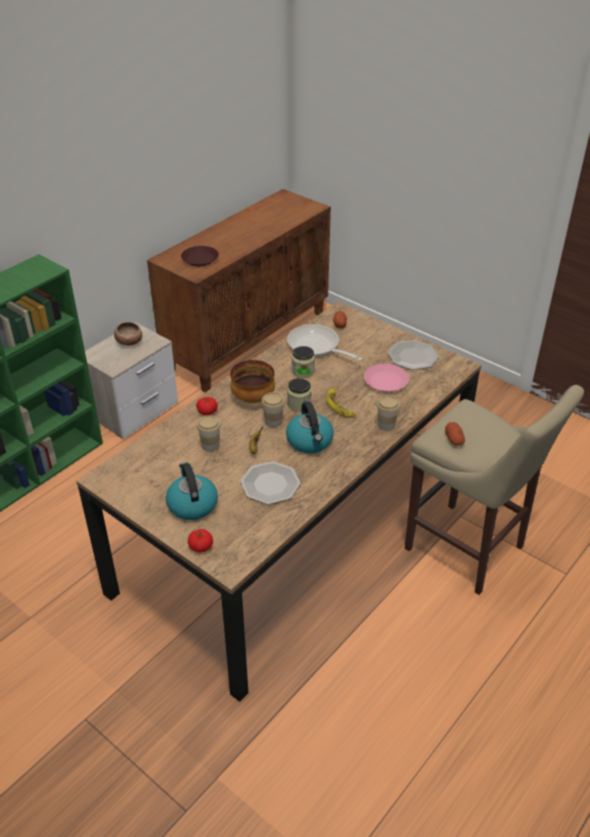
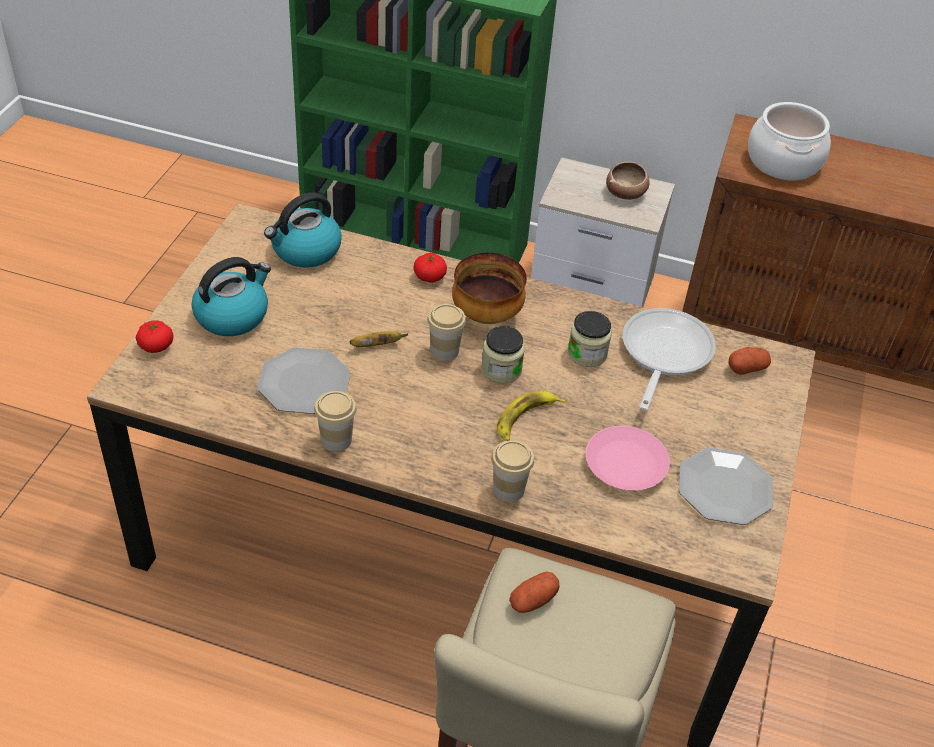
camera: 65 degrees right, 5 degrees up
(200, 259) = (784, 162): brown plate -> cooking pot
(210, 445) = (359, 299): cup -> cup (336, 440)
(310, 441) = (419, 403): kettle -> kettle (305, 251)

